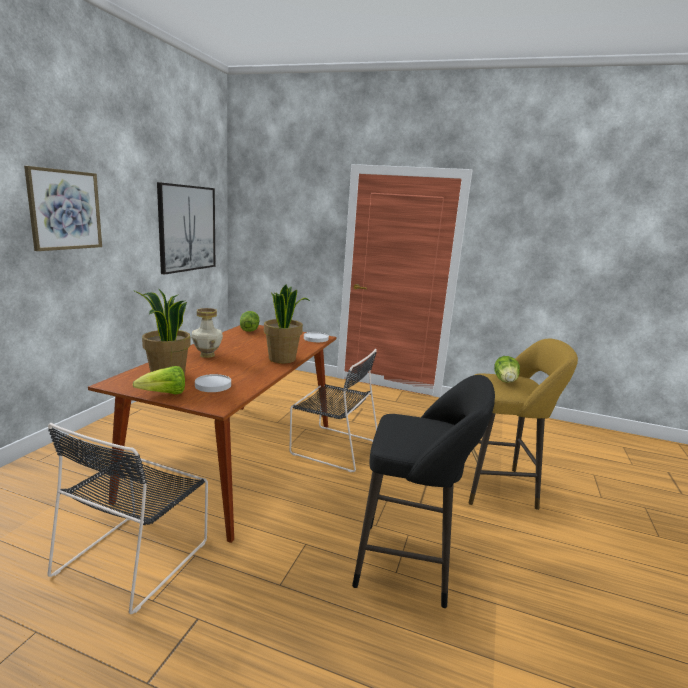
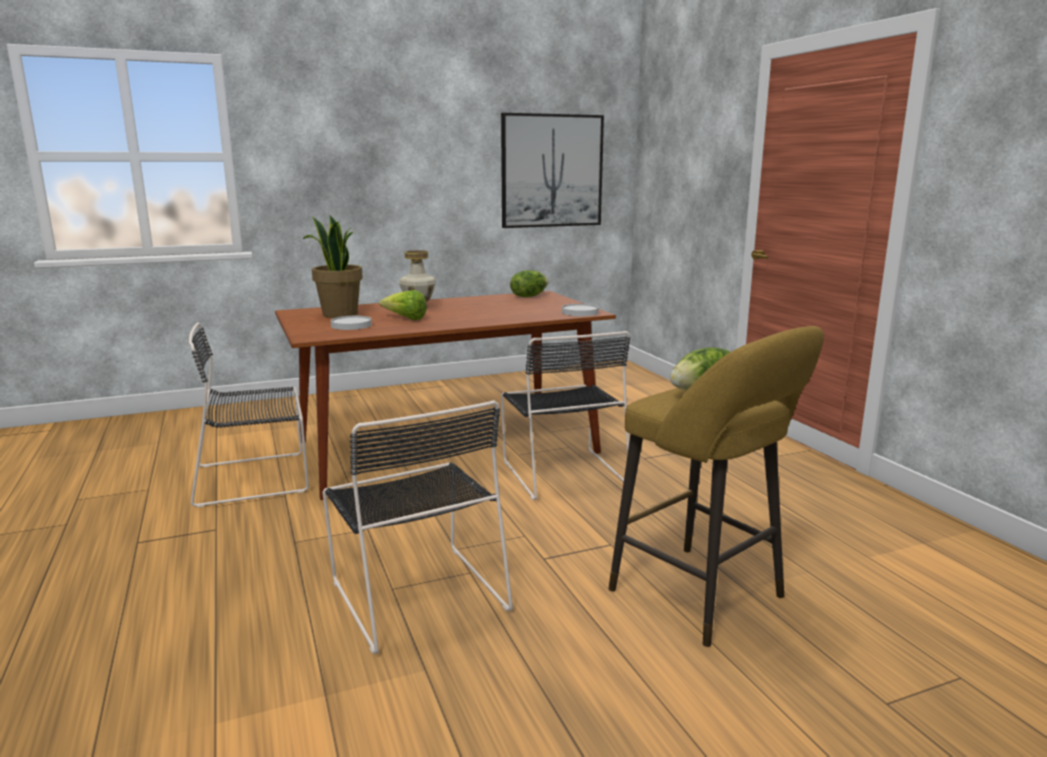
camera: 50 degrees right, 0 degrees up
(65, 210) = (371, 149): picture -> none
(164, 394) = (301, 323): lettuce -> lettuce (406, 319)
(283, 359) = (477, 321): potted plant -> none
(410, 564) = (417, 592): black stool -> black chair

